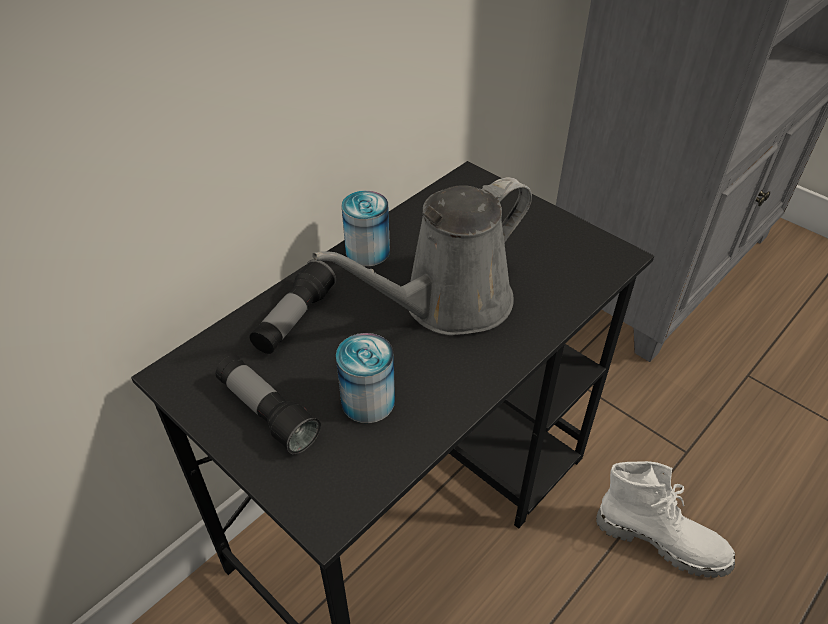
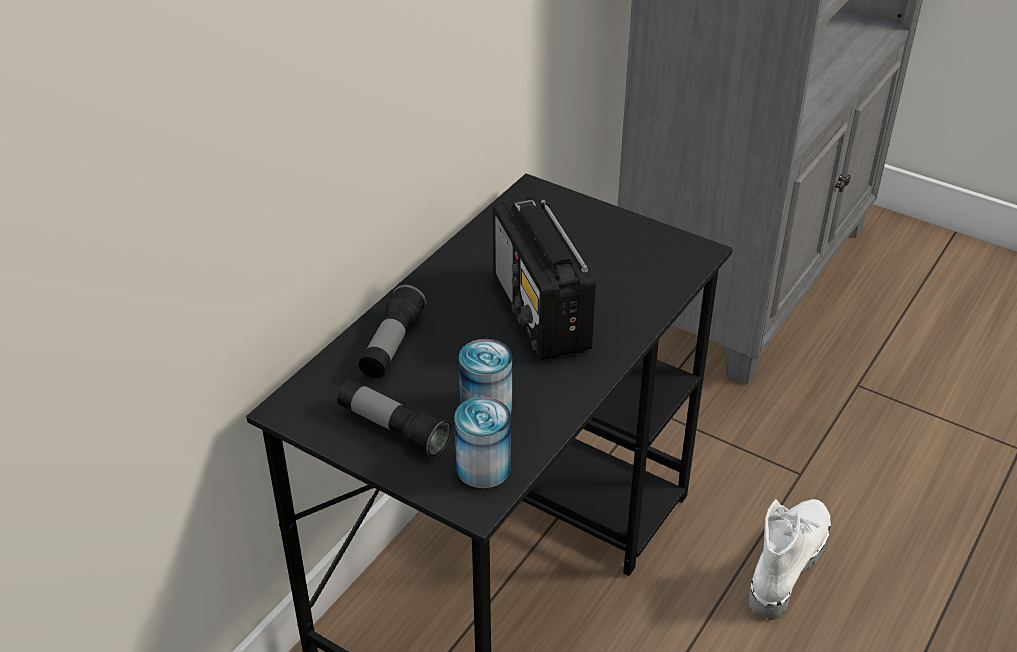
camera: 10 degrees left, 5 degrees down
(367, 251) = (446, 275): can -> can (483, 468)
(448, 303) = (541, 314): grey watering can -> radio
(661, 540) = (785, 565): white boot -> white boot turned 75 degrees counterclockwise

